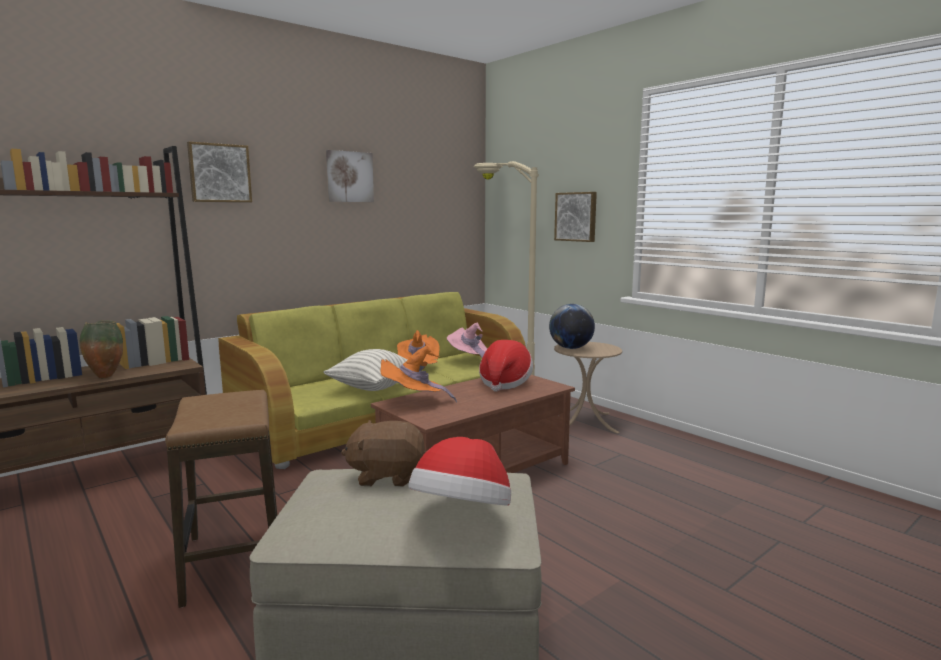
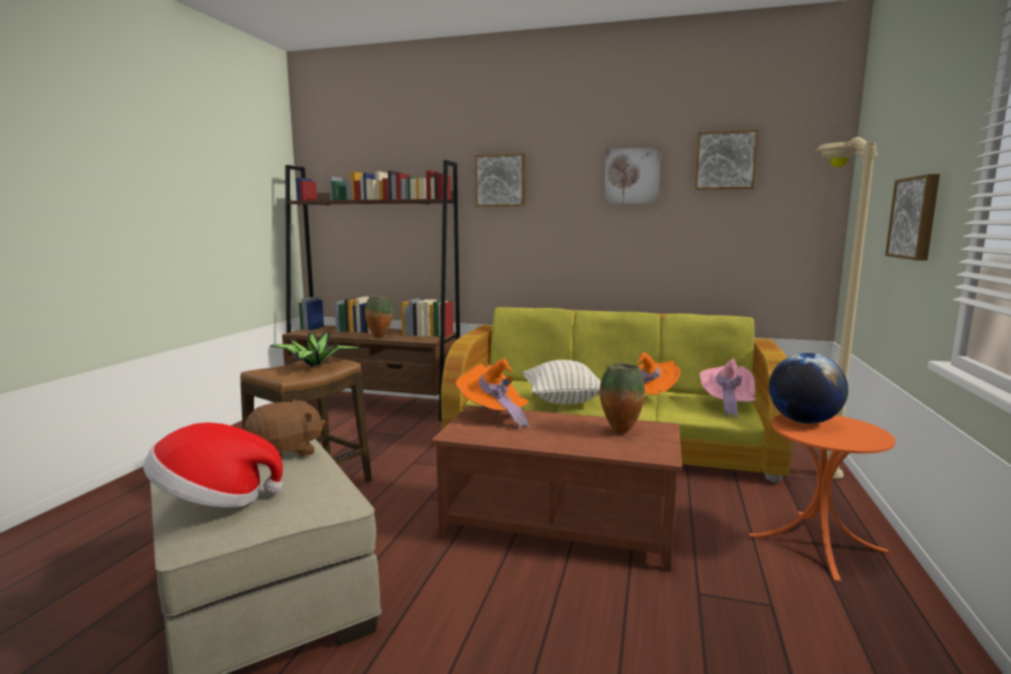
camera: 55 degrees right, 0 degrees up
(229, 405) = (314, 366): none -> potted plant
(387, 476) = (285, 453): brown plush toy -> brown plush toy turned 90 degrees clockwise
(415, 168) = (725, 160): none -> picture
(504, 383) = (619, 431): hat -> vase
(585, 422) = (817, 543): beige side table -> orange side table

